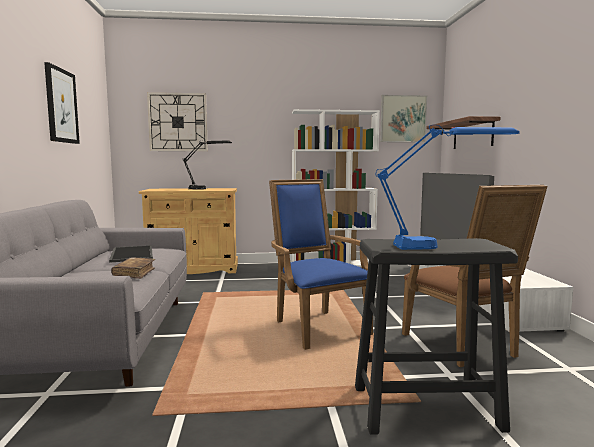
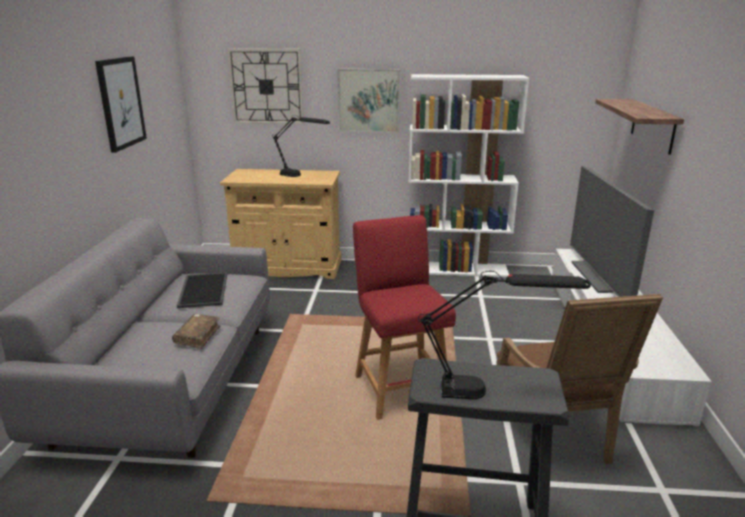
camera: 10 degrees right, 15 degrees up
(316, 327) = (400, 387): blue armchair -> red stool
(403, 119) = (567, 81): picture -> picture (368, 100)
(442, 246) = (493, 391): blue table lamp -> black table lamp

